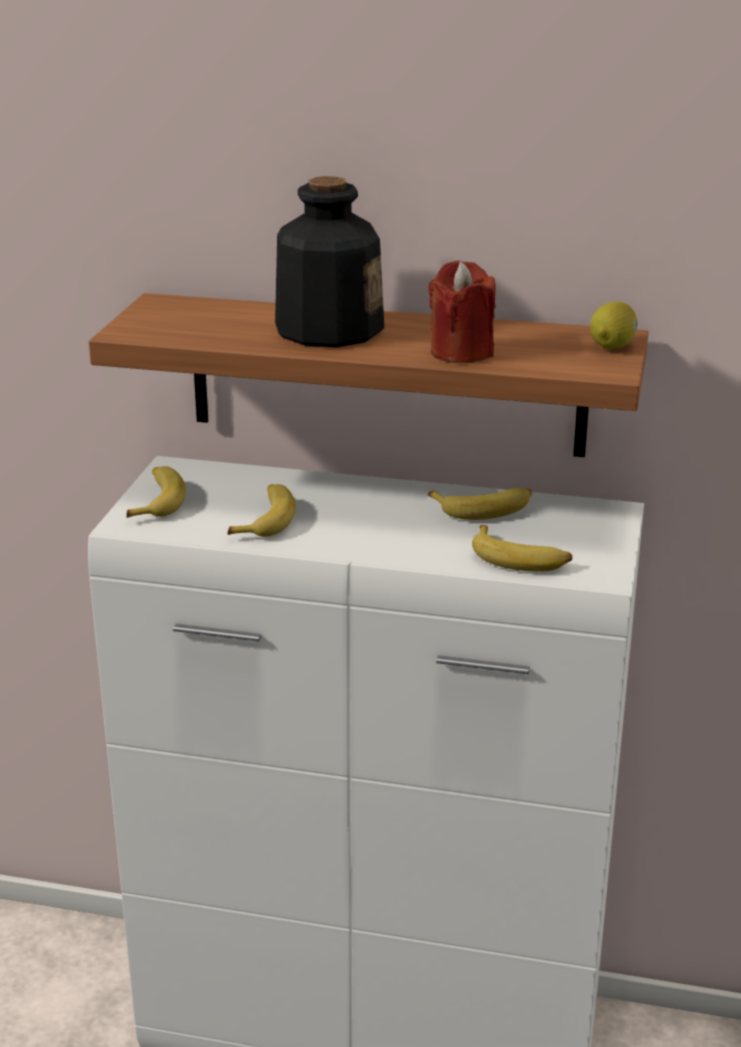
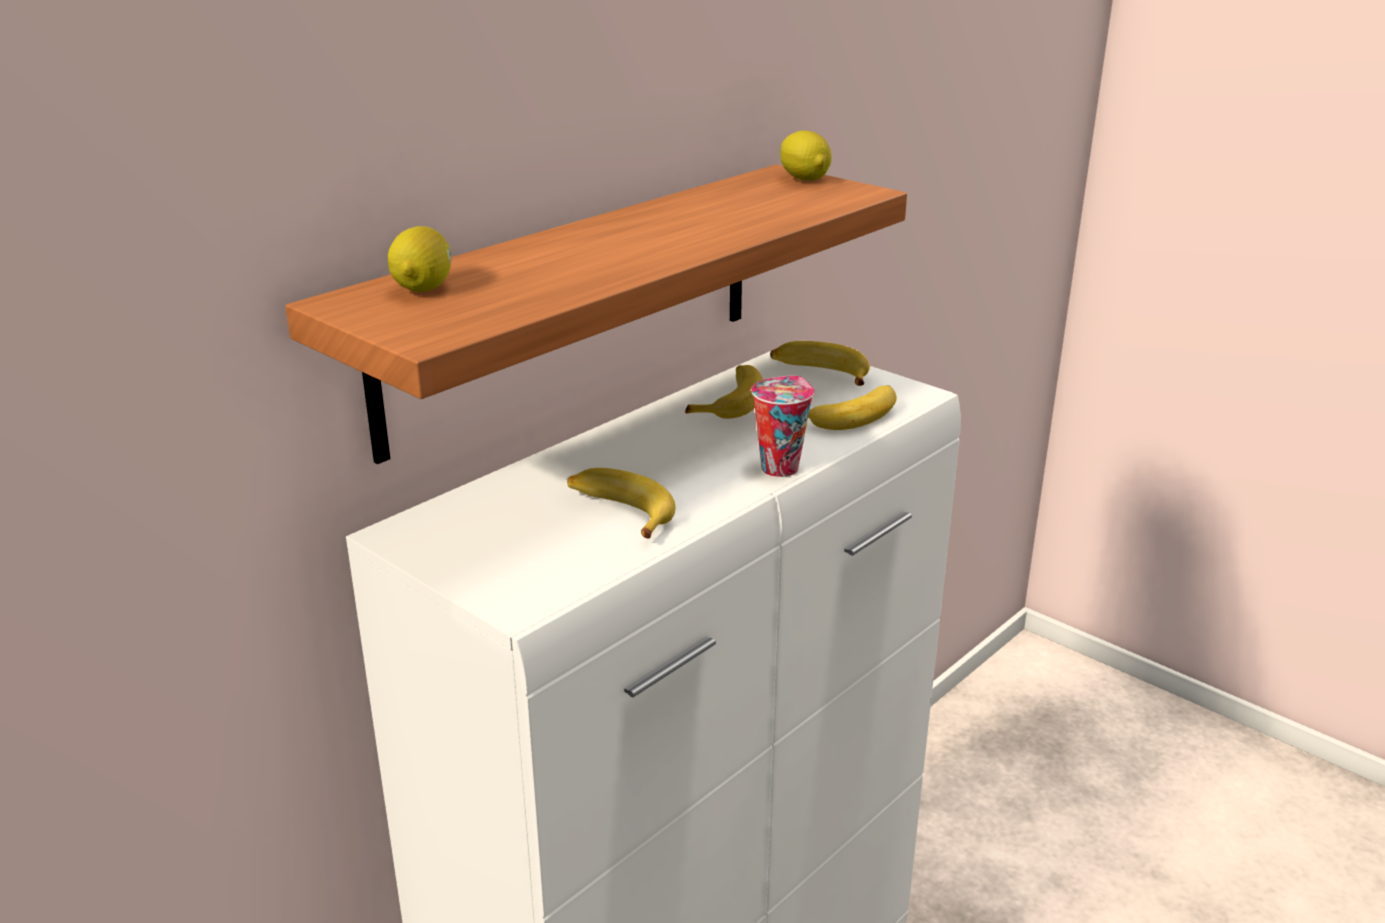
camera: 60 degrees left, 0 degrees up
(157, 501) = (481, 566): banana -> banana (819, 373)
(203, 311) = (424, 288): none -> lemon
(328, 329) = (593, 251): bottle -> none
(394, 554) = (779, 467): none -> cup
(461, 352) = (746, 221): red candle -> none

